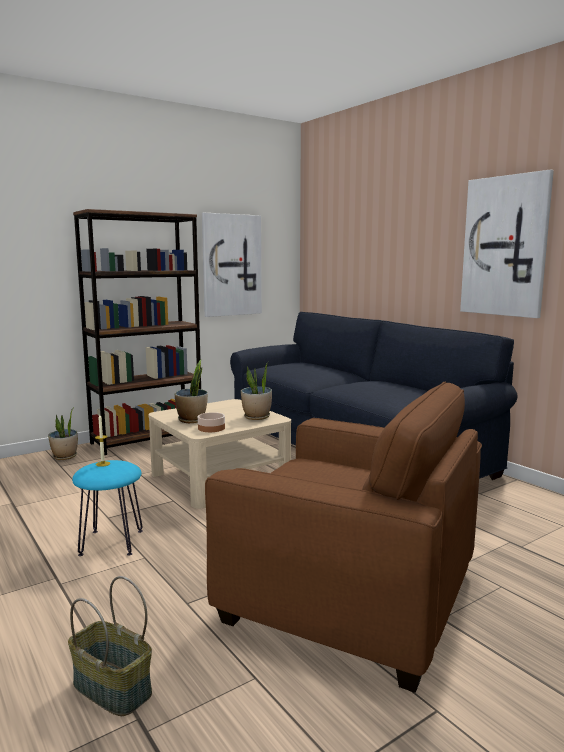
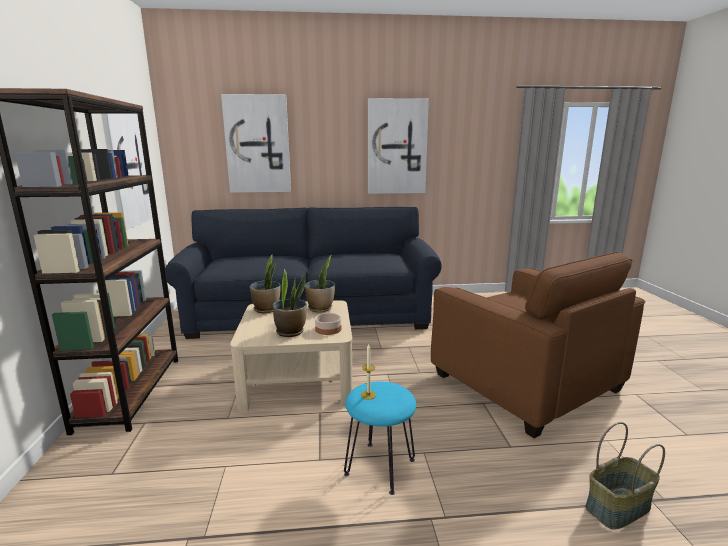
camera: 60 degrees left, 5 degrees up
(65, 457) = (82, 464): potted plant -> potted plant (267, 309)
(349, 595) = (524, 382): brown armchair -> brown armchair turned 90 degrees clockwise
(363, 246) = (257, 144): none -> picture

